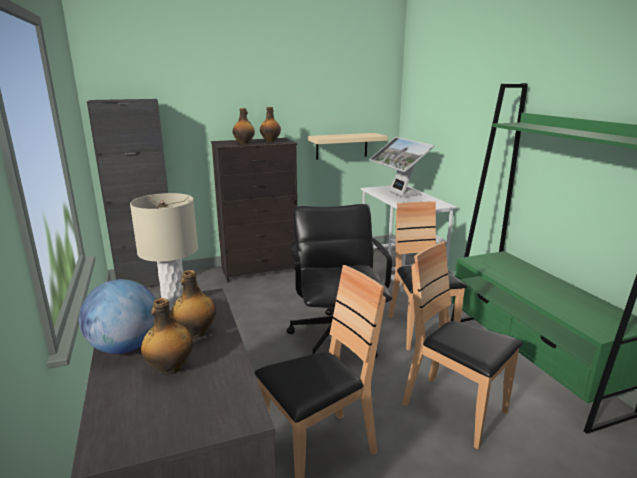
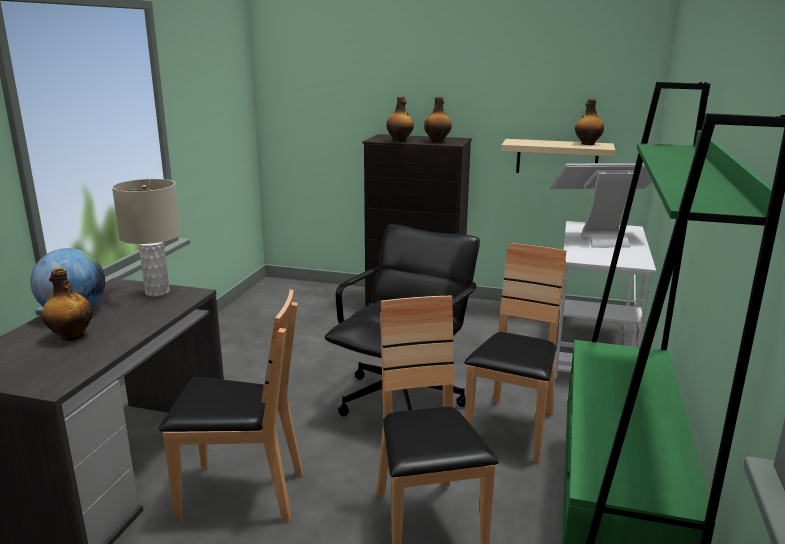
camera: 35 degrees right, 0 degrees up
(148, 282) = (294, 287): black cabinet -> none
(195, 333) = (130, 318): bottle -> bottle (587, 144)
(398, 195) = (600, 238): monitor -> monitor turned 75 degrees clockwise

